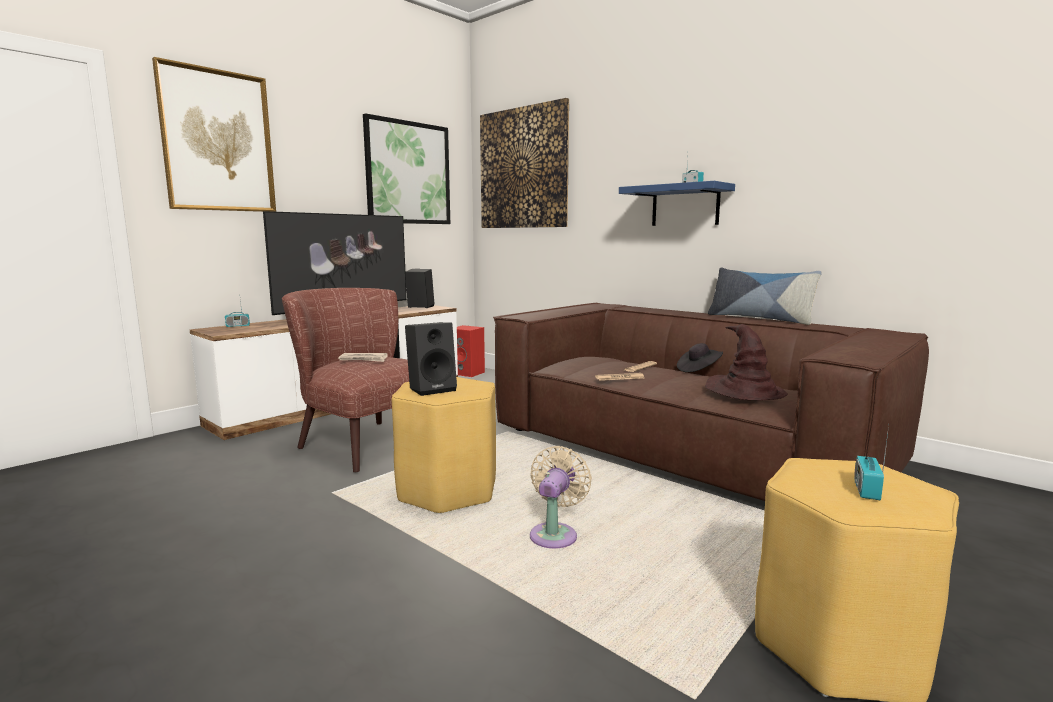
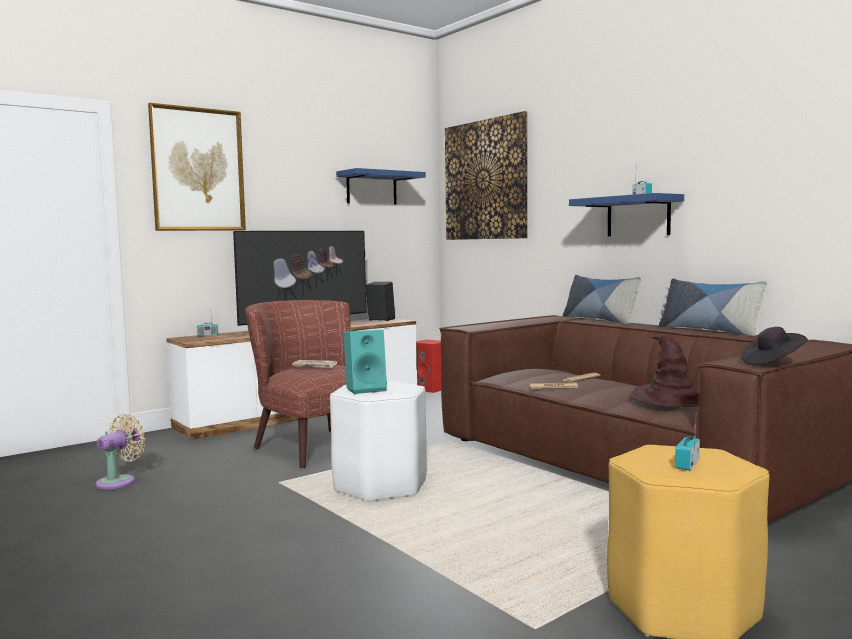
camera: 10 degrees right, 5 degrees down
(408, 173) = (371, 188): picture -> blue shelf
(432, 389) = (366, 389): black speaker -> turquoise speaker
(448, 491) = (381, 485): yellow stool -> white stool
(555, 534) = (466, 521): beige fan -> beige fan (119, 481)
(644, 307) = (599, 320): none -> pillow
(698, 369) = (641, 381): black hat -> black hat (772, 362)

